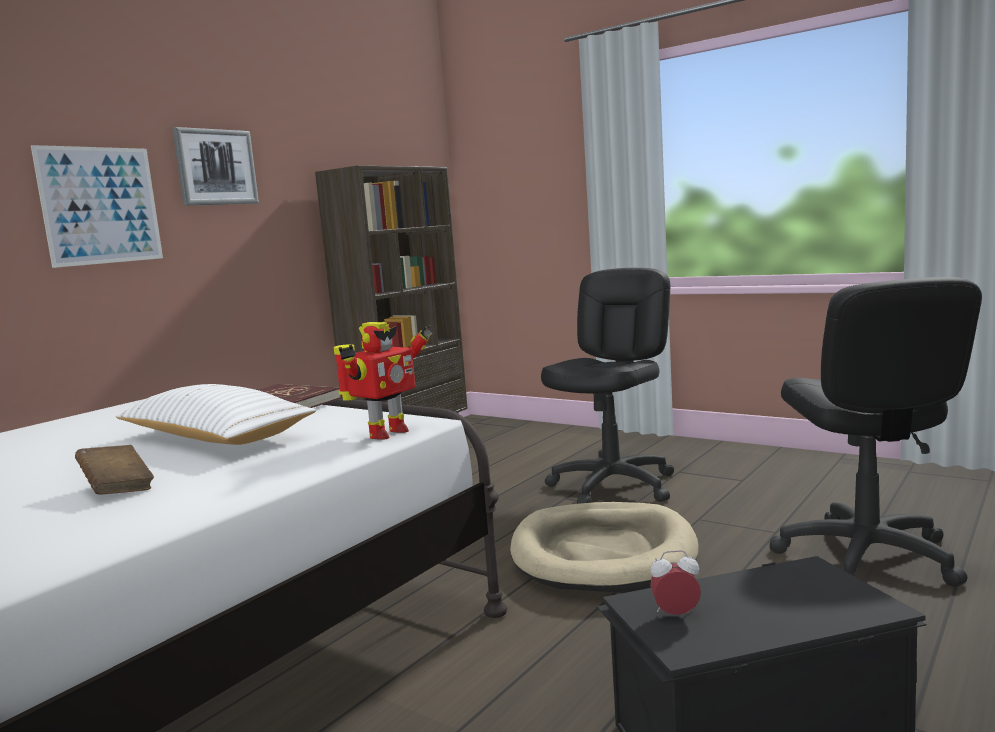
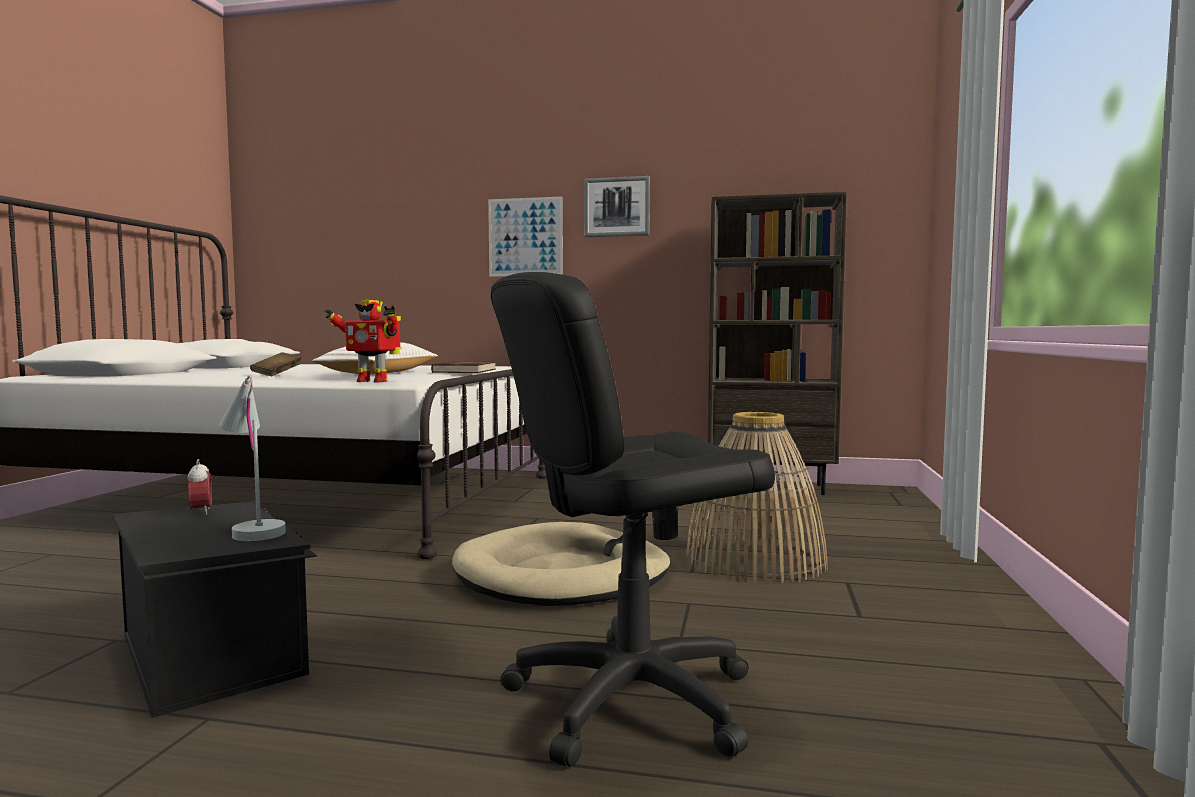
camera: 65 degrees right, 5 degrees down
(613, 486) = (755, 560): black office chair -> basket
(769, 579) = (252, 529): none -> white table lamp

